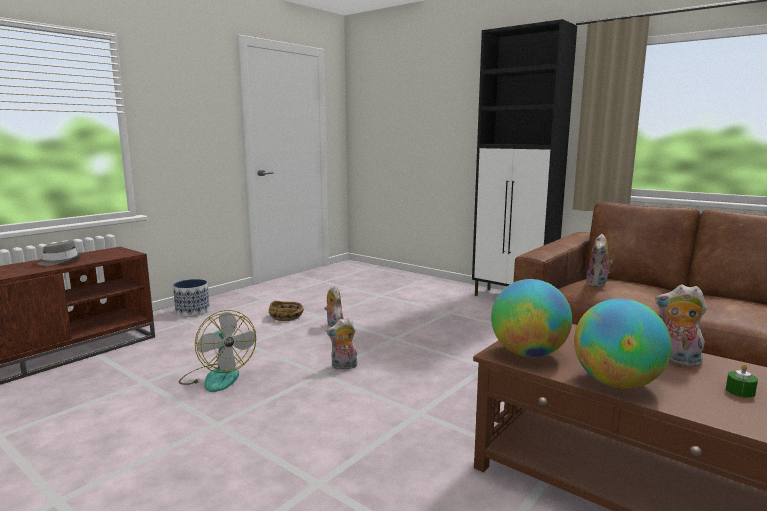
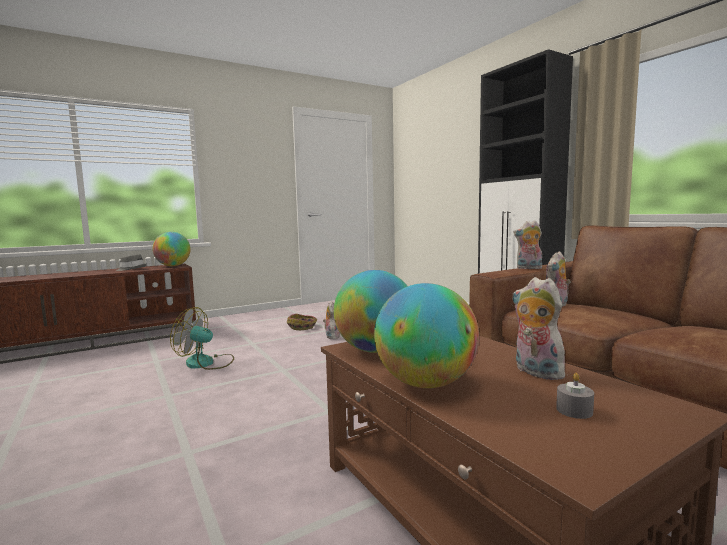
camera: 20 degrees right, 5 degrees down
(114, 252) = (173, 266): none -> globe
(192, 311) = (240, 318): planter -> none
(217, 377) = (206, 363): fan -> fan turned 120 degrees clockwise
(344, 367) = (306, 367): plush toy -> plush toy (528, 268)
(740, 391) = (574, 410): green candle -> grey candle

